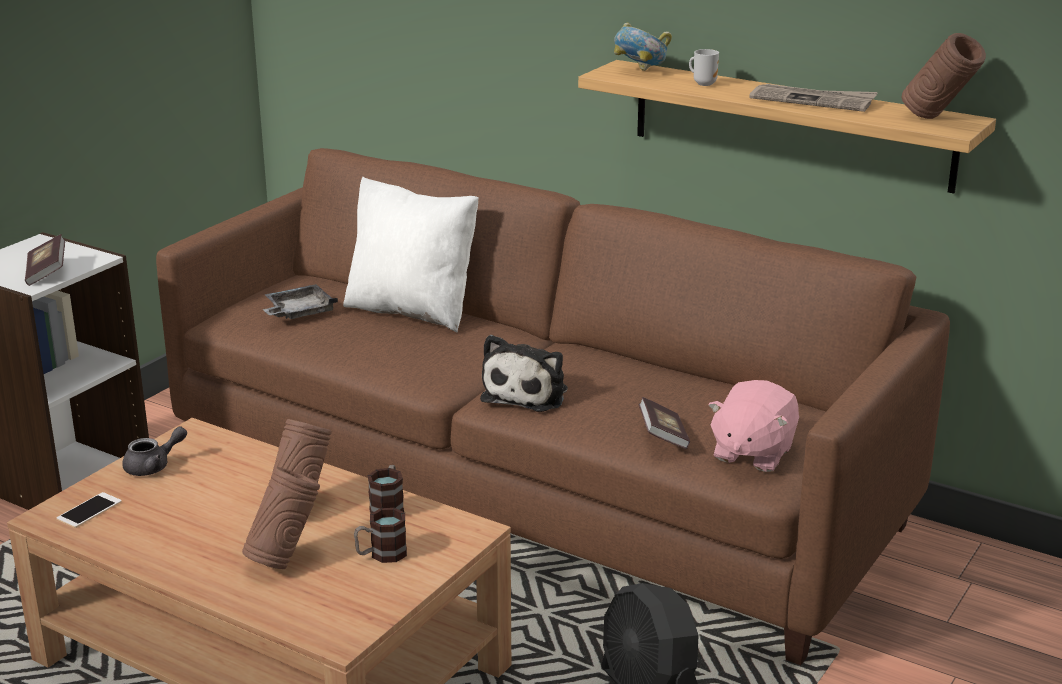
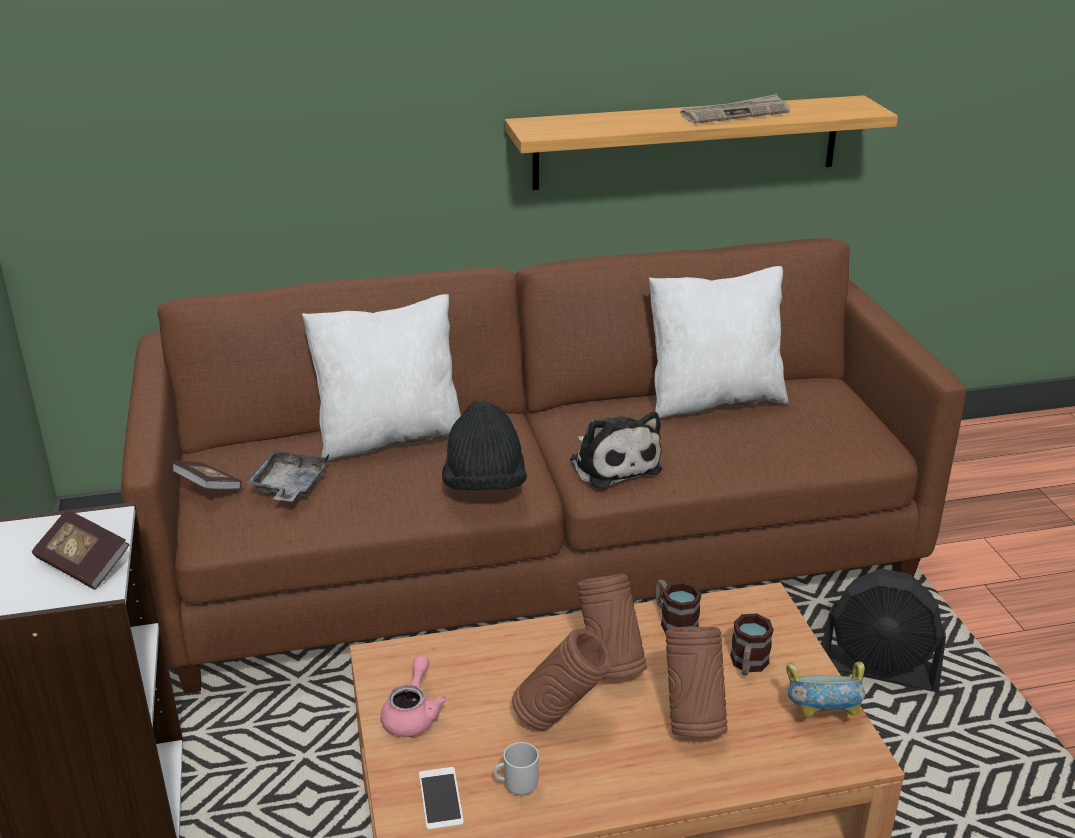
camera: 45 degrees left, 5 degrees up
(154, 466) = (413, 714): grey teapot -> pink teapot
(409, 364) = (484, 485): none -> black hat
(640, 71) = (556, 124): bowl -> bowl (822, 716)
(663, 436) = (774, 448): book -> book (206, 488)
(693, 386) = (713, 399): none -> white pillow
(703, 83) = (628, 121): mug -> mug (518, 787)
(752, 453) = (837, 431): pink plush toy -> none
(938, 120) = (842, 106): brown vase -> brown vase (561, 720)

